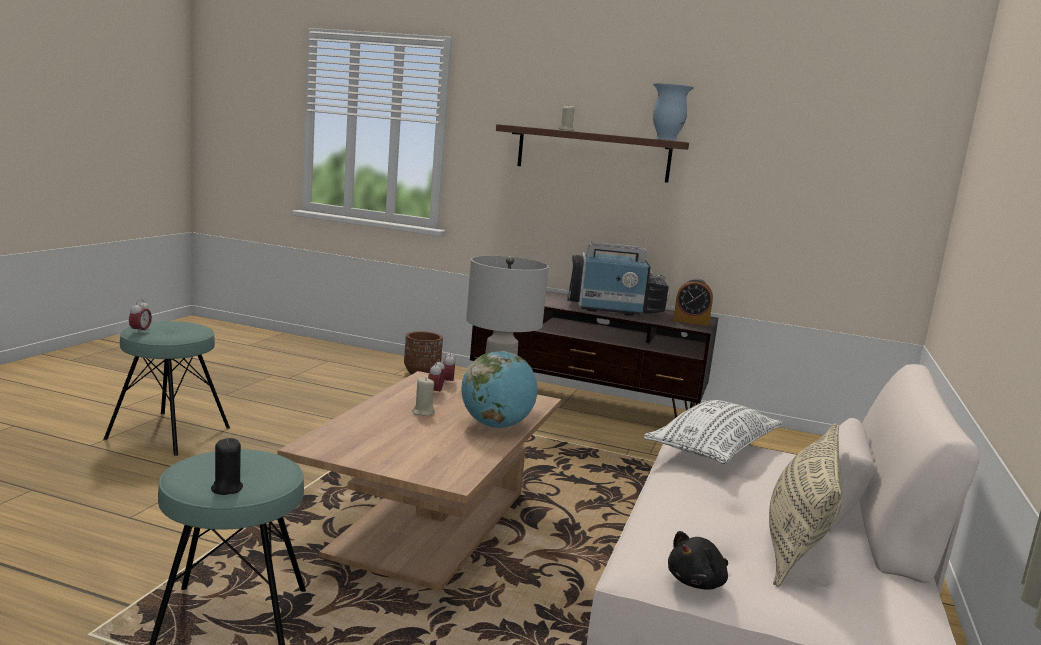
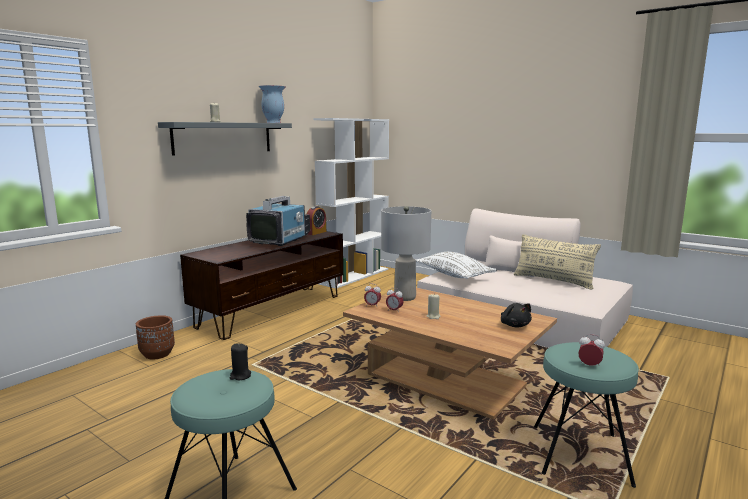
camera: 70 degrees left, 0 degrees up
(140, 332) = (227, 402): alarm clock -> alarm clock (589, 365)
(226, 488) = (617, 358): black candle -> black candle (240, 376)
(496, 426) = (454, 302): globe -> none
(593, 154) = (223, 138): brown shelf -> grey shelf
(698, 582) = (595, 299): black plush toy -> black plush toy (514, 325)
(803, 440) = (354, 276): none -> white bookcase

